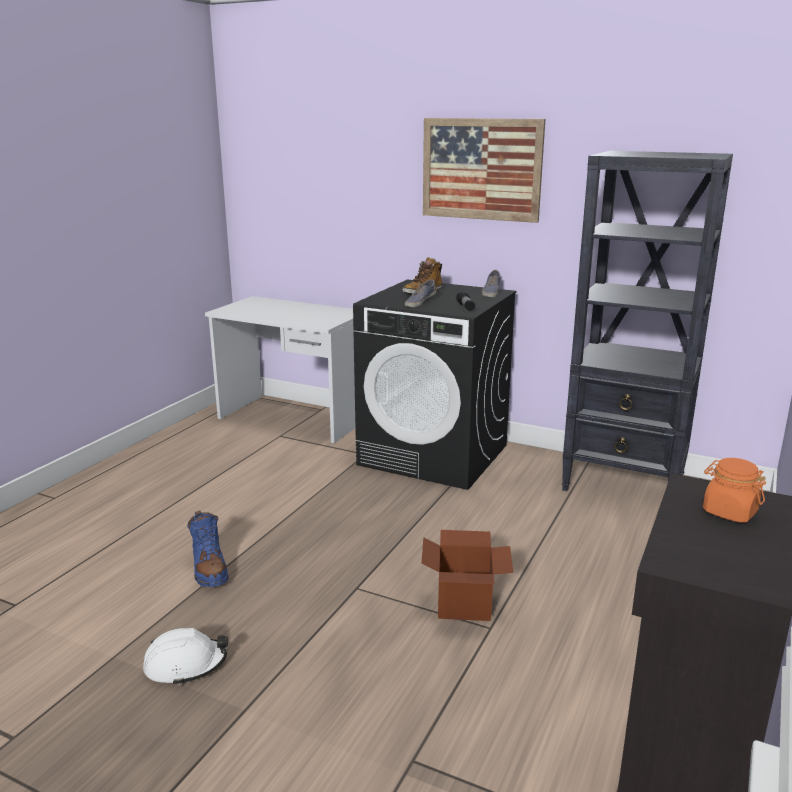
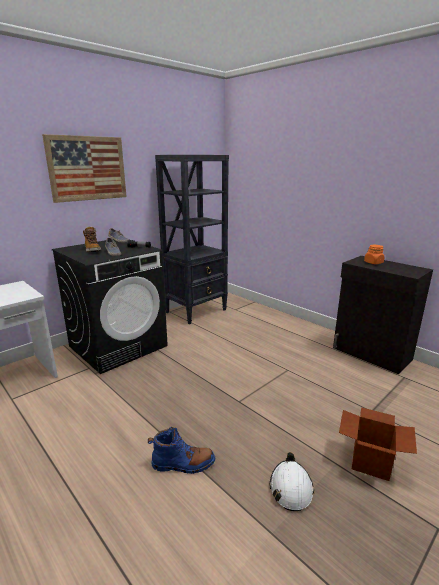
camera: 70 degrees left, 0 degrees up
(463, 604) = (268, 372): cardboard box -> cardboard box (371, 461)

